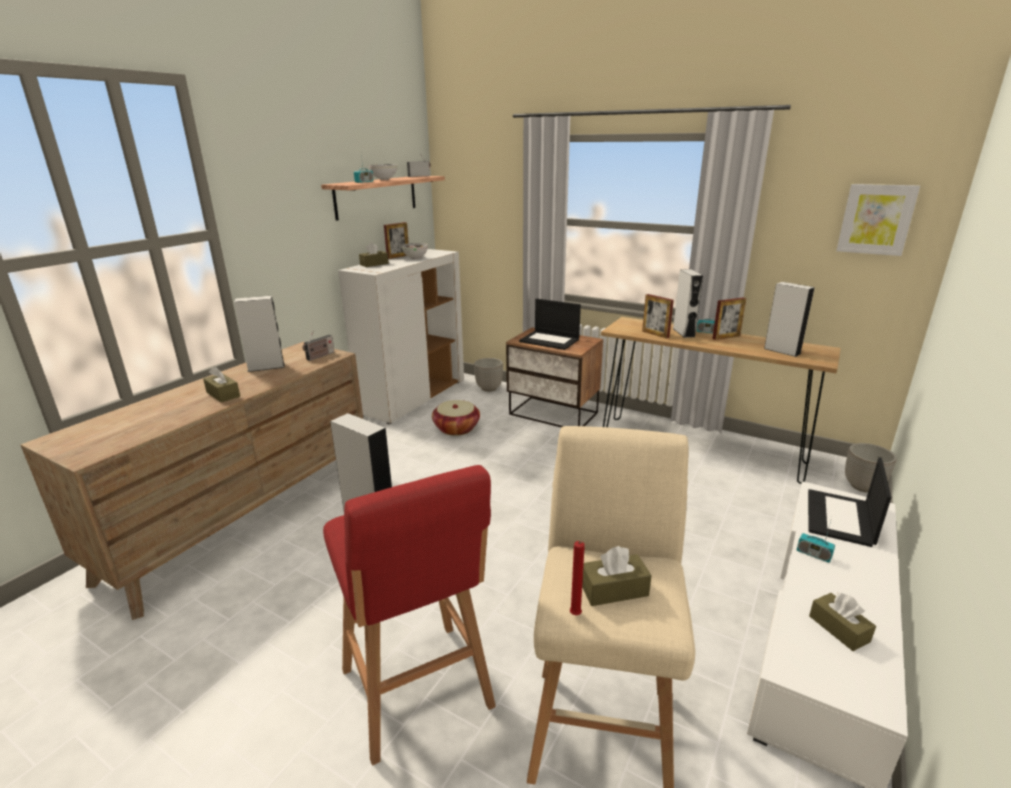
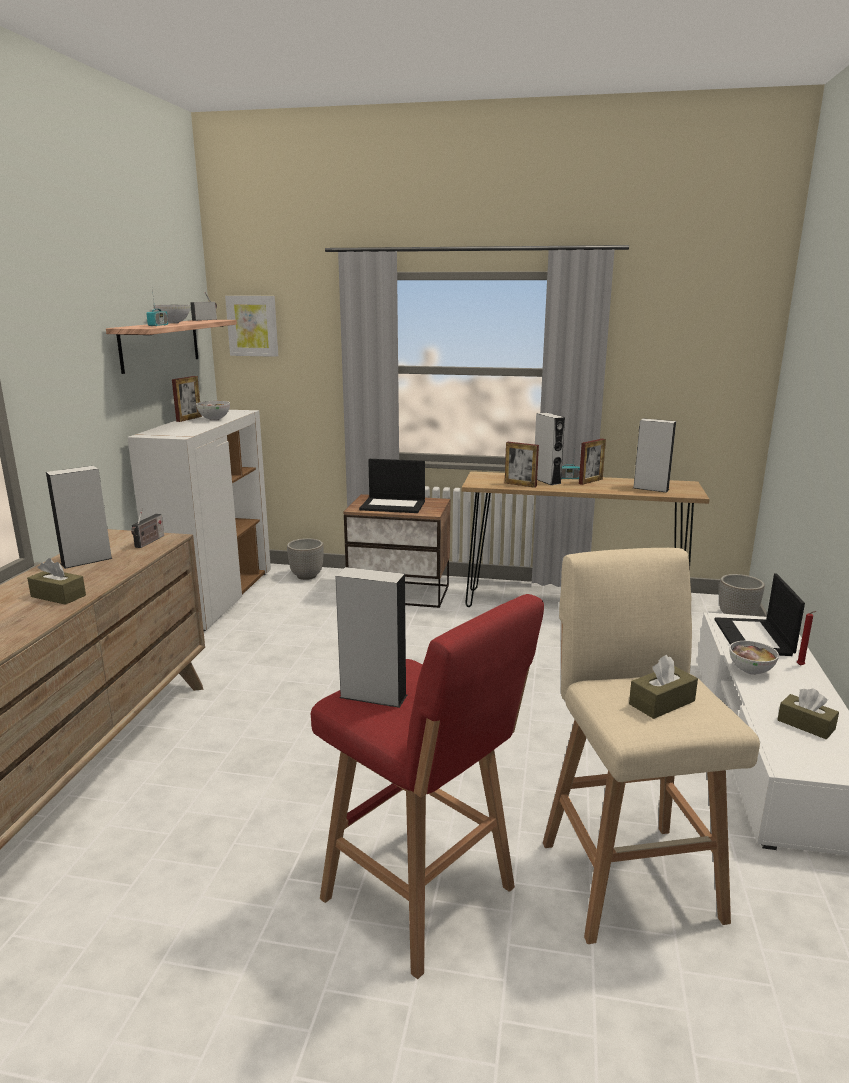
camera: 20 degrees left, 5 degrees down
(374, 264) = (168, 428): brown tissue box -> none
(456, 428) = (294, 624): basket -> none
(575, 616) = (646, 729): red candle -> red candle (801, 666)
(813, 554) = (751, 671): radio -> bowl
(876, 219) = (713, 354): picture -> picture (252, 326)

